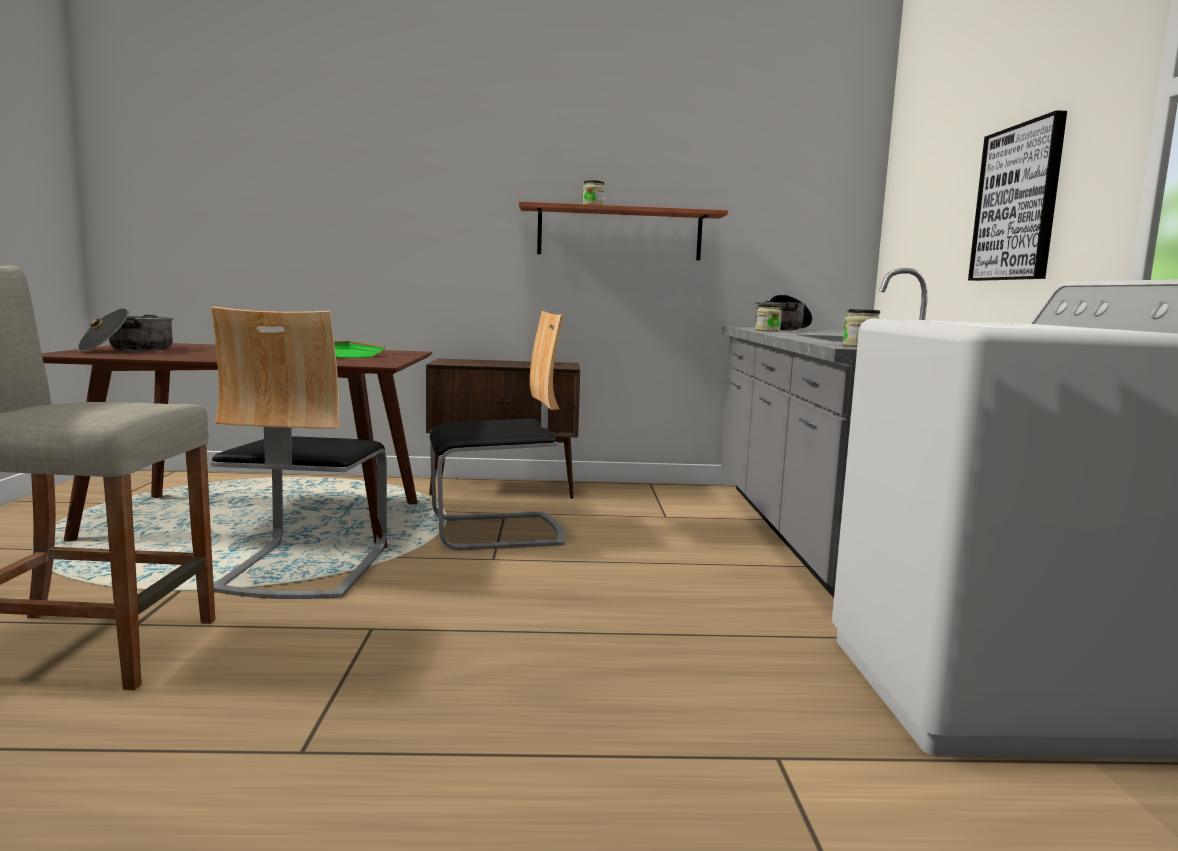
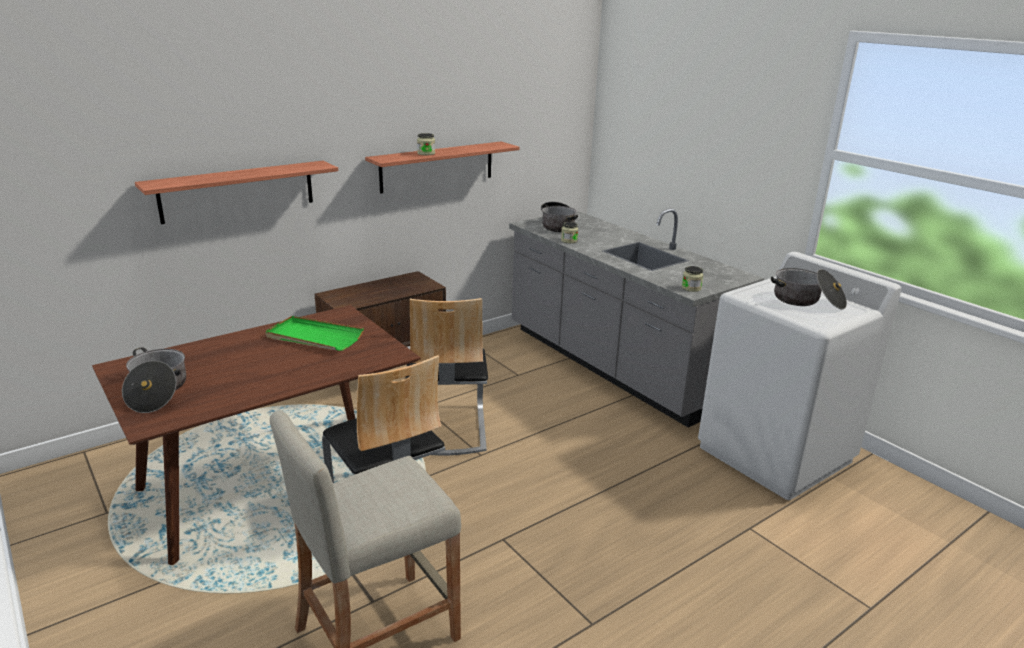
camera: 35 degrees left, 15 degrees up
(367, 222) = (238, 191): none -> shelf
(497, 531) = (446, 428): chair -> chair turned 135 degrees clockwise
(1018, 203) = (727, 171): picture -> none
(1027, 325) = (807, 301): none -> cooking pot

